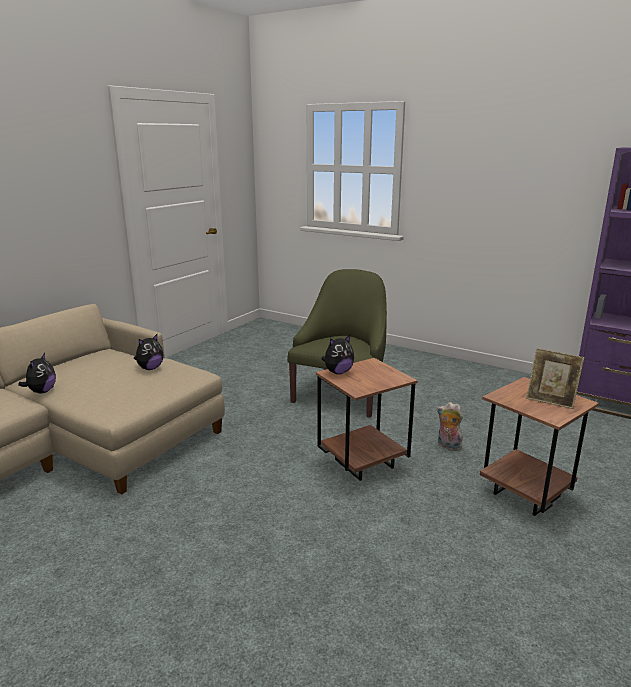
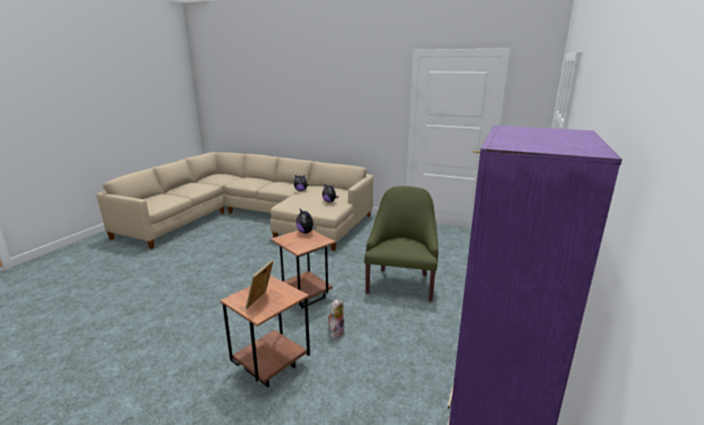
camera: 80 degrees right, 0 degrees up
(341, 395) = (401, 283): green armchair -> green armchair turned 90 degrees counterclockwise

